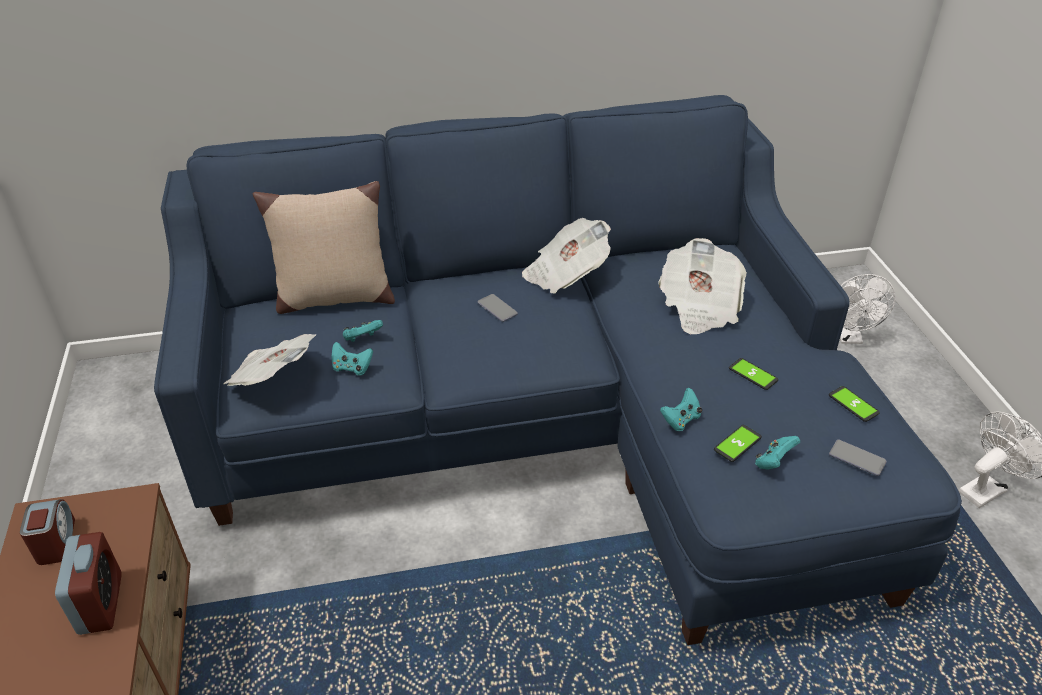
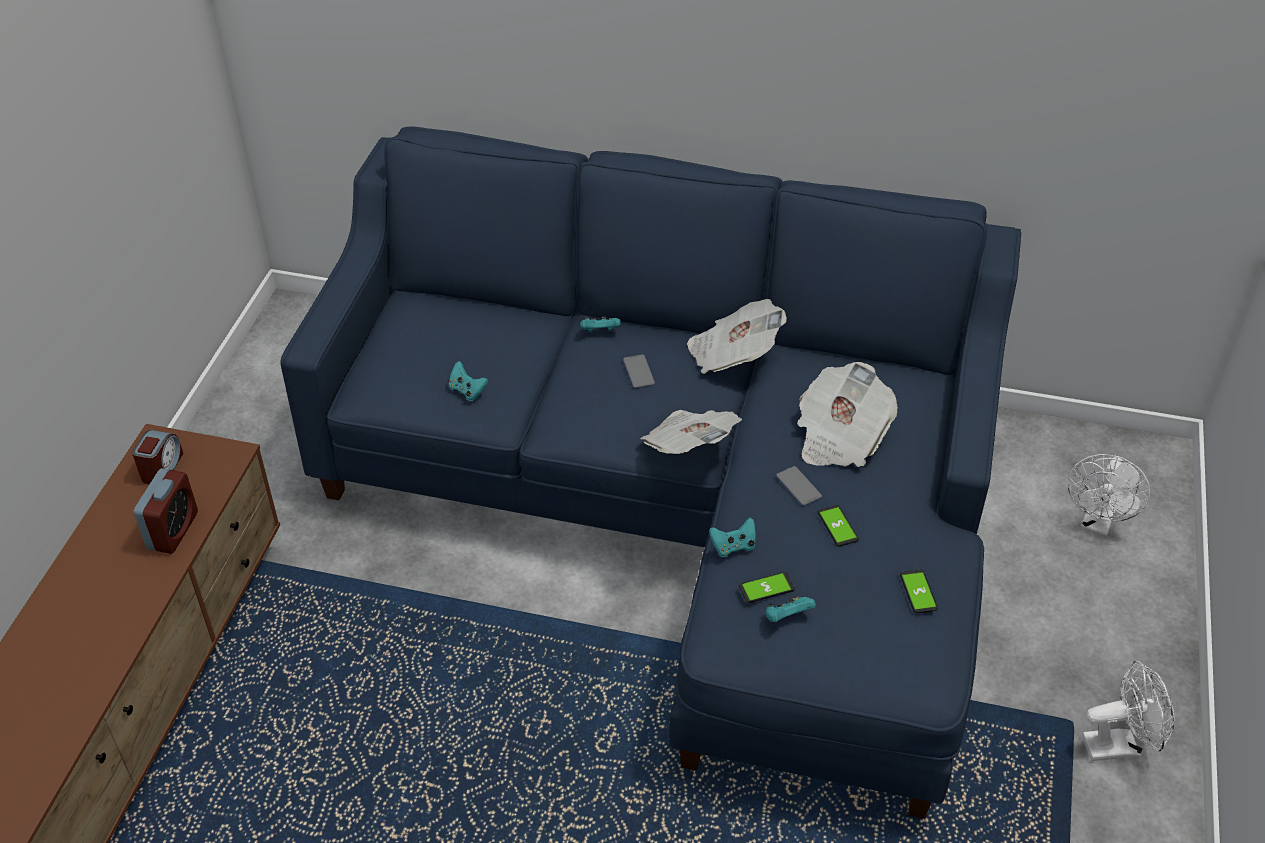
camera: 25 degrees right, 5 degrees up
(273, 378) = (395, 378): newspaper -> newspaper (689, 447)
(334, 298) = (493, 310): beige pillow -> none
(362, 339) = (493, 364): turquoise game controller -> turquoise game controller (600, 332)
(857, 458) = (873, 644): phone -> phone (798, 487)

